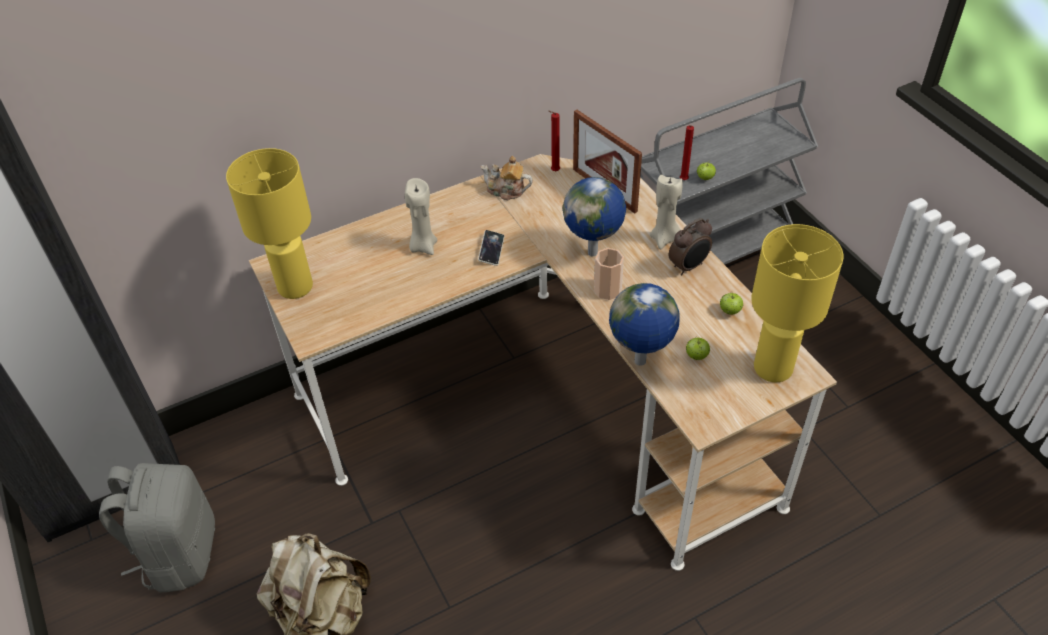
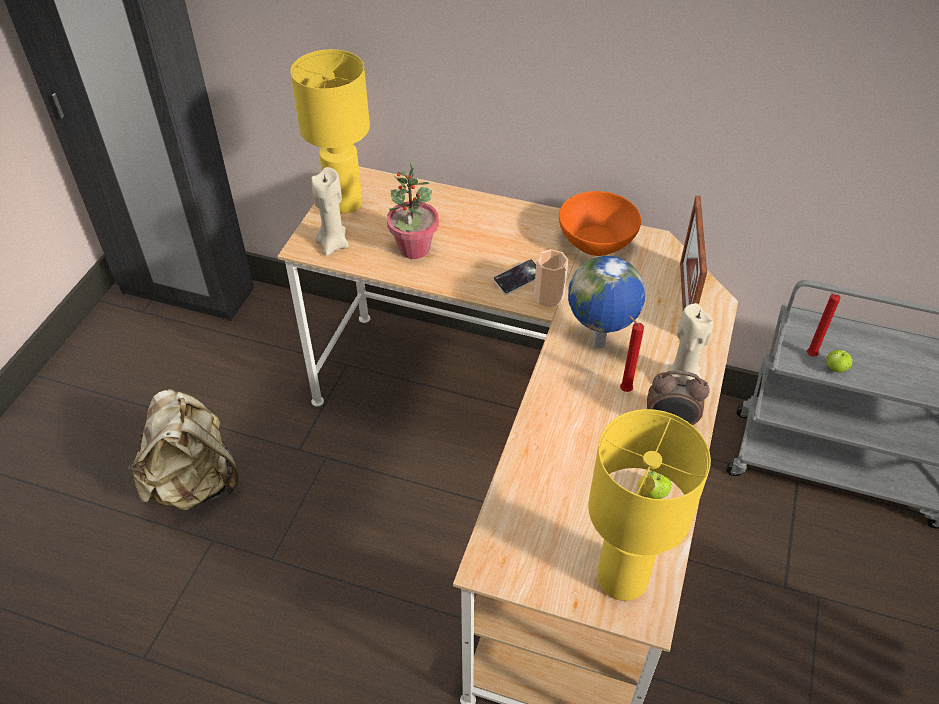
camera: 45 degrees right, 0 degrees up
(179, 553) = (173, 363): grey backpack -> none
(394, 281) = (414, 249): none -> potted plant
(423, 246) = (470, 238): beige candle -> beige candle (333, 244)
(506, 191) = (596, 241): teapot -> orange bowl
(554, 171) = (660, 253): red candle -> red candle (623, 389)
(607, 290) = (567, 384): cup -> cup (549, 297)
(640, 362) = (509, 467): globe -> none
(696, 356) = (565, 504): apple -> none

